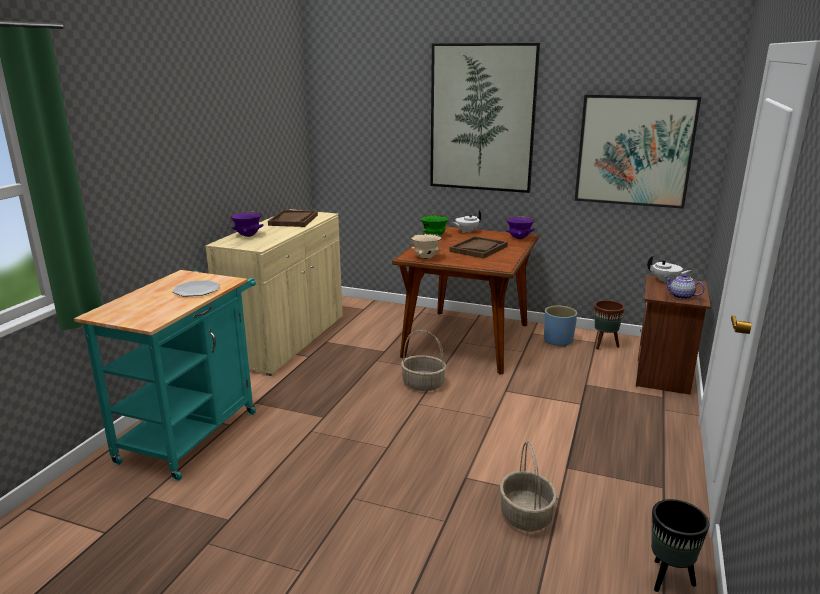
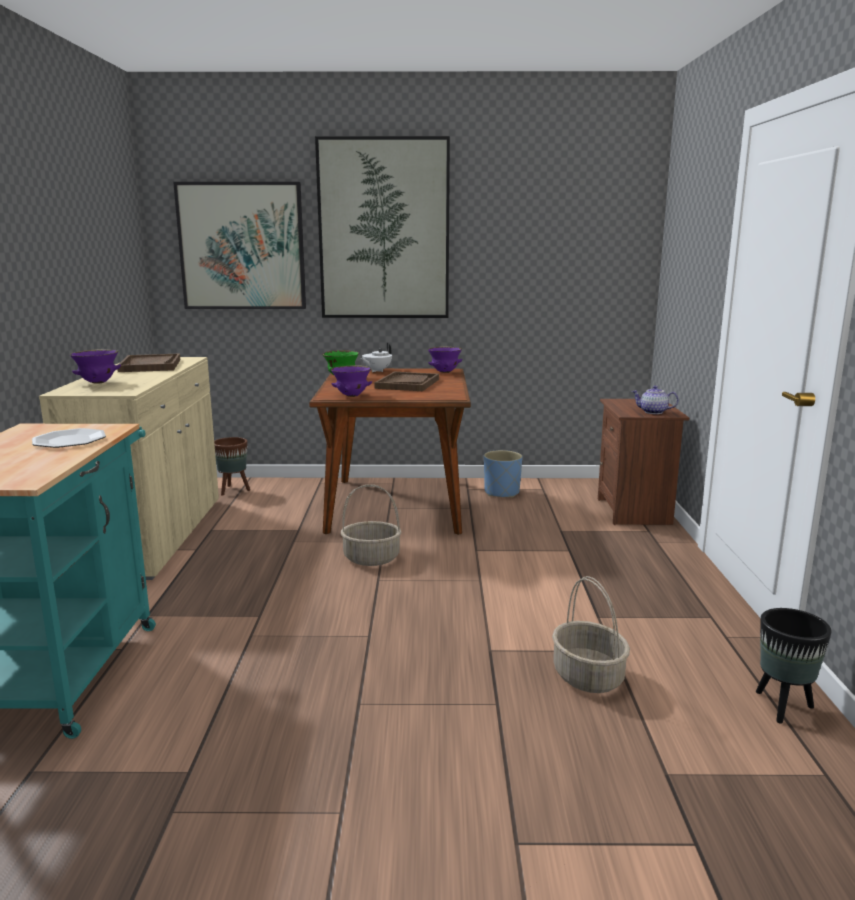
camera: 20 degrees left, 5 degrees down
(426, 258) = (352, 396): beige bowl -> purple bowl
(604, 345) = (554, 490): brown planter -> brown planter (233, 490)
(634, 151) = (564, 261): picture -> picture (242, 246)
(666, 281) = (625, 401): white teapot -> none

